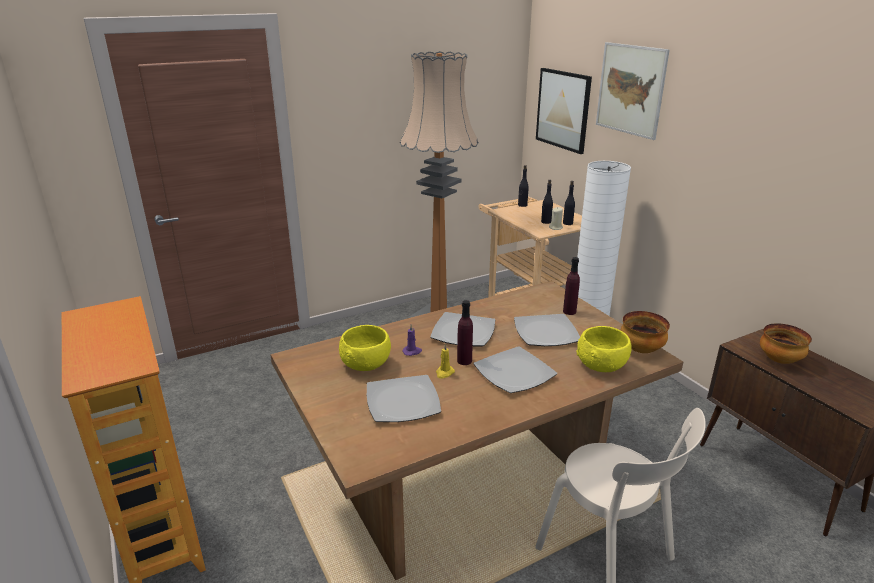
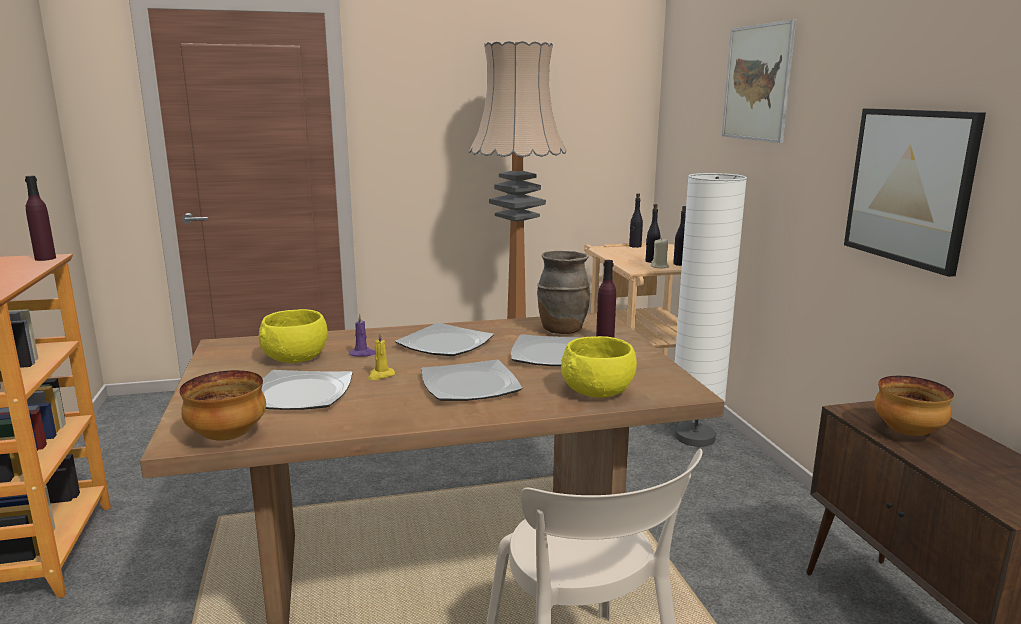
camera: 15 degrees right, 10 degrees down
(464, 361) = (418, 368): purple bottle -> purple bottle (45, 258)
(533, 306) = (562, 330): none -> brown vase
(563, 110) = (691, 125): picture -> picture (909, 186)
(640, 350) = (669, 383): bowl -> bowl (226, 436)

